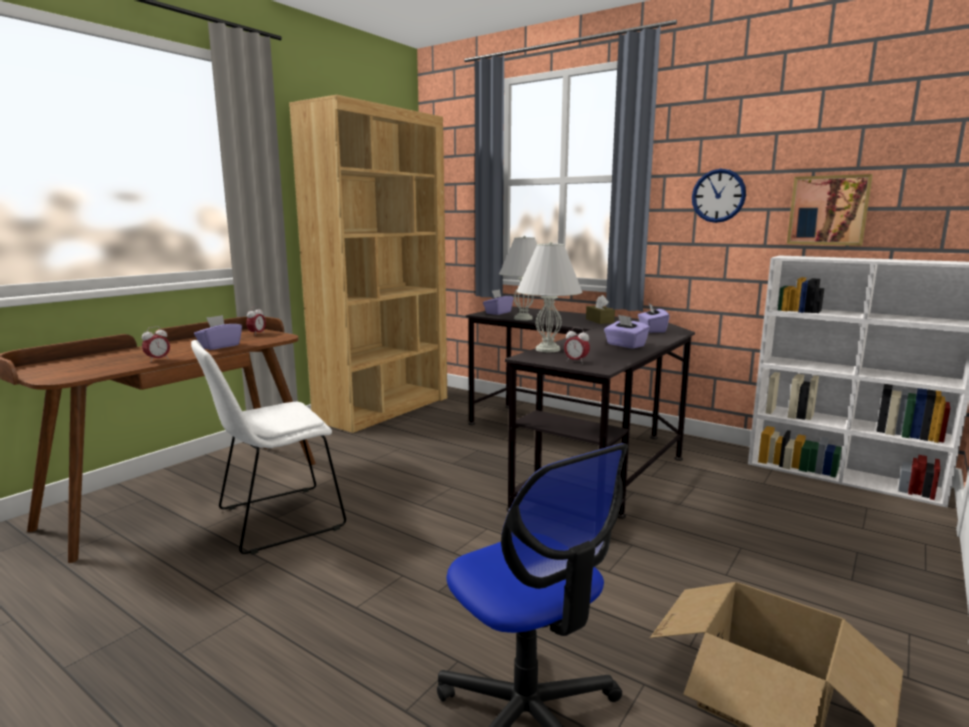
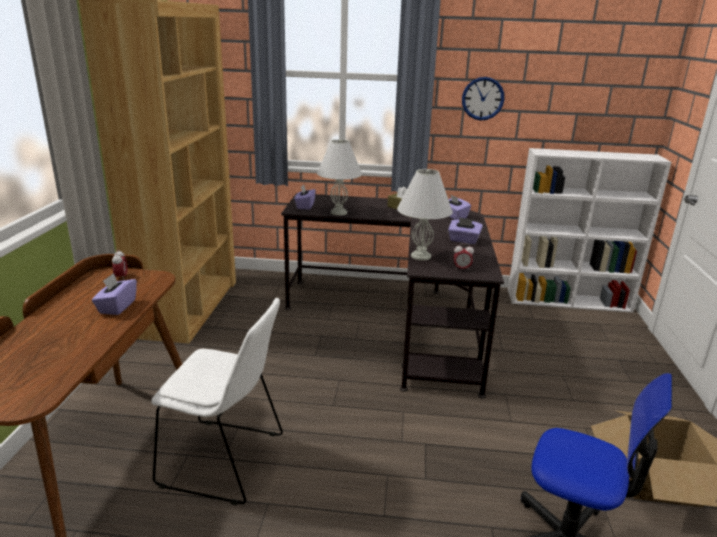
camera: 30 degrees left, 10 degrees up
(157, 360) = (87, 344): alarm clock -> none
(275, 520) = (226, 461): white chair -> white chair turned 105 degrees counterclockwise
(828, 210) = (562, 114): picture -> none

